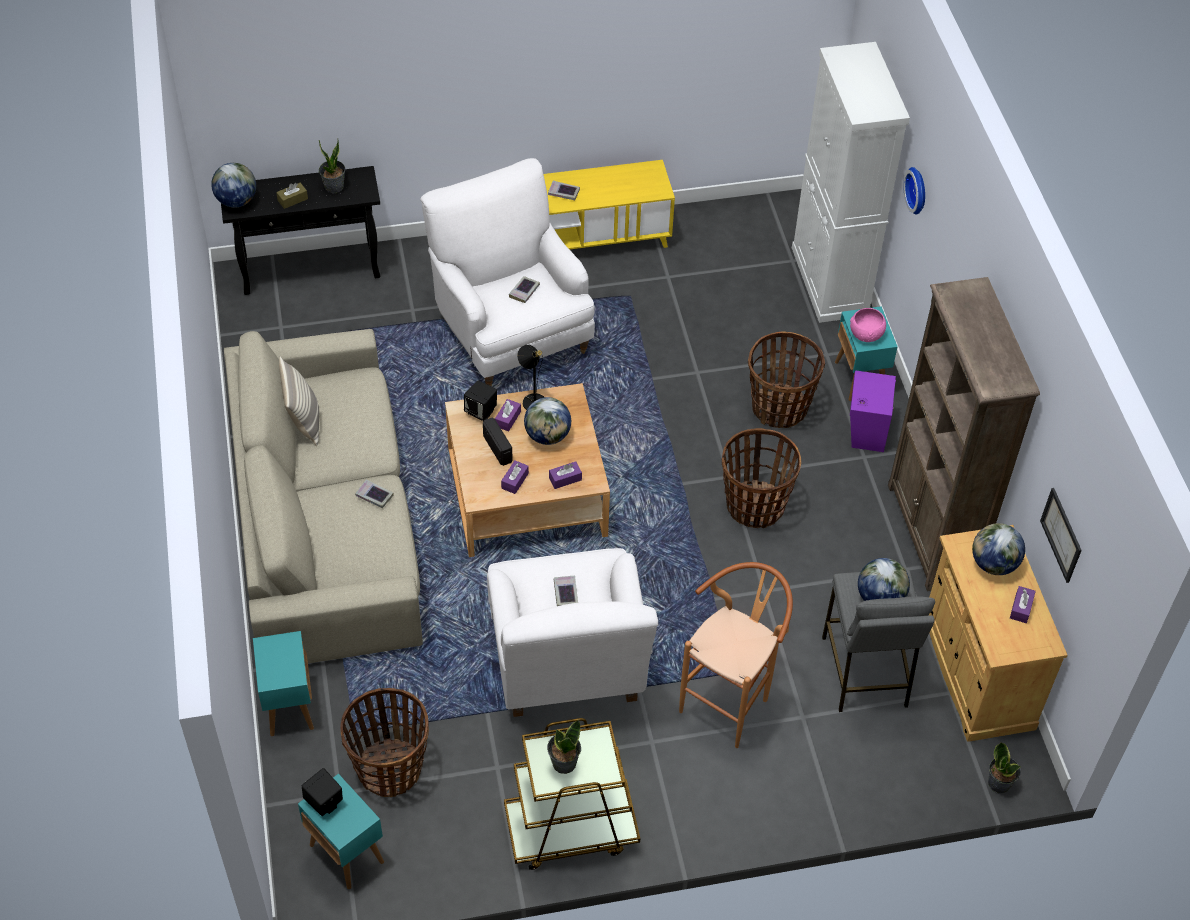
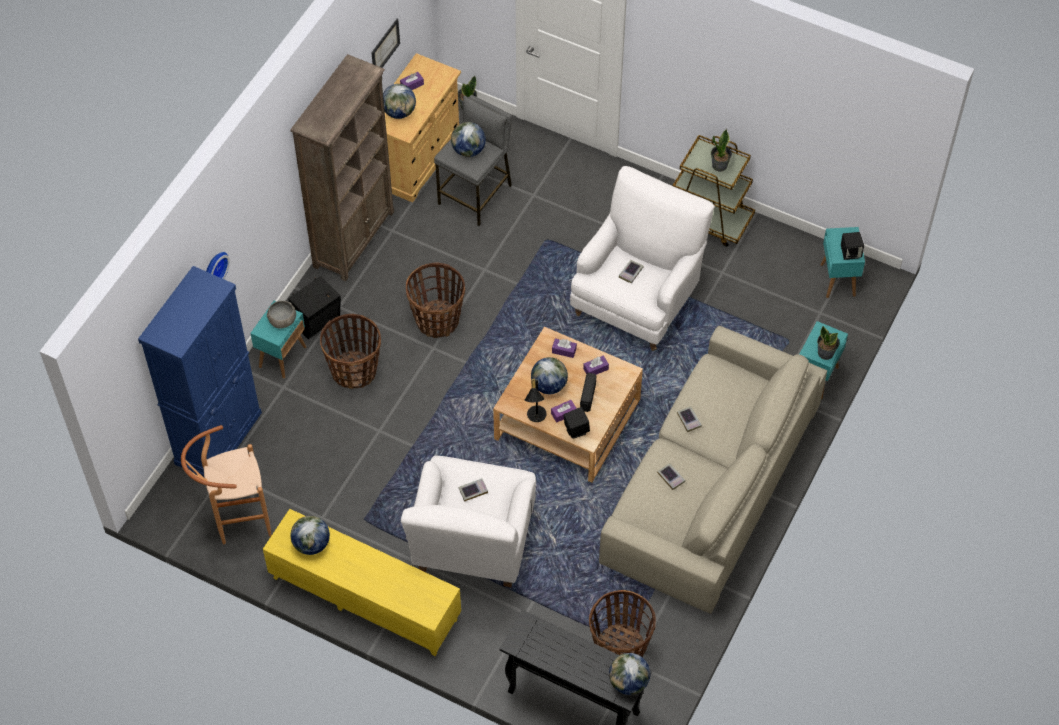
camera: 140 degrees left, 5 degrees up
(292, 199) = (585, 655): brown tissue box -> none
(304, 421) = (693, 509): pillow -> none
(334, 187) = (545, 646): potted plant -> potted plant (825, 353)
(390, 768) = (782, 308): basket -> basket (620, 648)
(563, 193) = (363, 567): book -> book (671, 477)
(625, 183) = (311, 544): none -> globe
(730, 701) = (564, 226): brown stool -> brown stool (236, 521)
(830, 281) = (218, 438): white cabinet -> blue cabinet
(866, 334) = (282, 320): pink bowl -> grey bowl
(866, 430) = (318, 321): purple speaker -> black speaker

